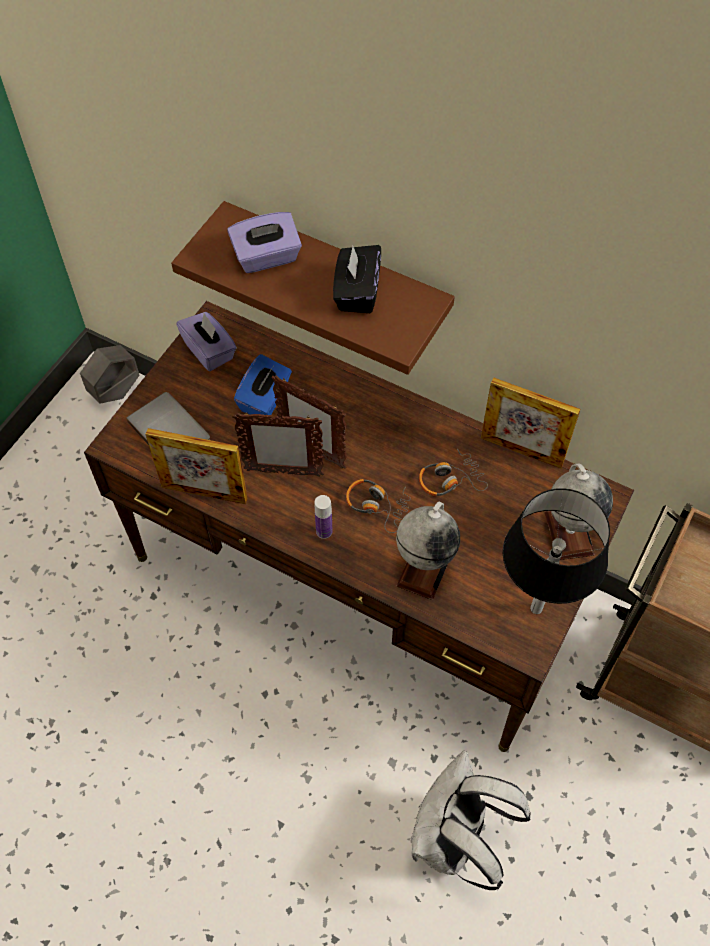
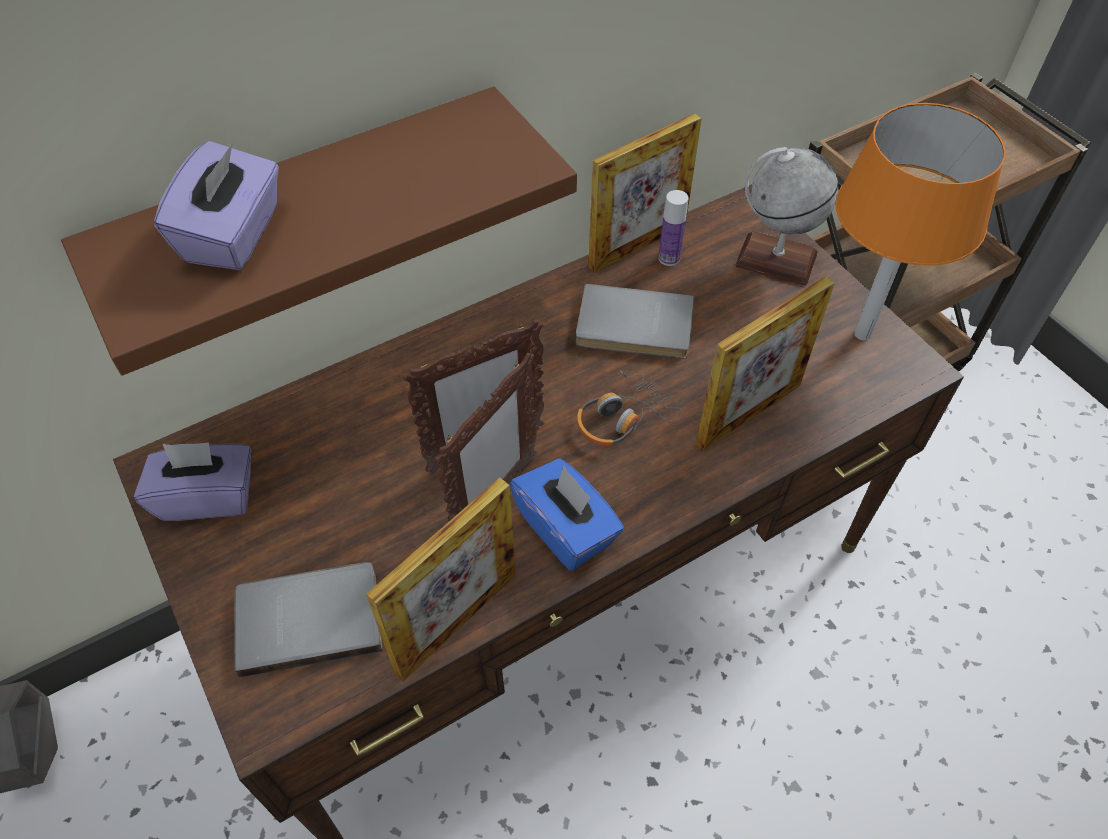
camera: 60 degrees left, 5 degrees down
(265, 399) = (355, 465): blue tissue box -> blue tissue box (566, 529)
(324, 531) = (625, 496): bottle -> bottle (669, 258)
(357, 292) = (401, 168): black tissue box -> none
(424, 569) = (749, 414): globe -> picture frame
(450, 480) = (634, 328): headphones -> grey book
(455, 840) = (940, 656): white backpack -> none
(536, 608) = (862, 334): black table lamp -> orange table lamp

